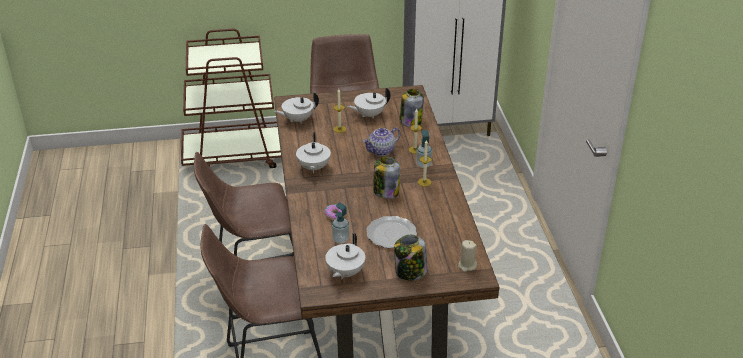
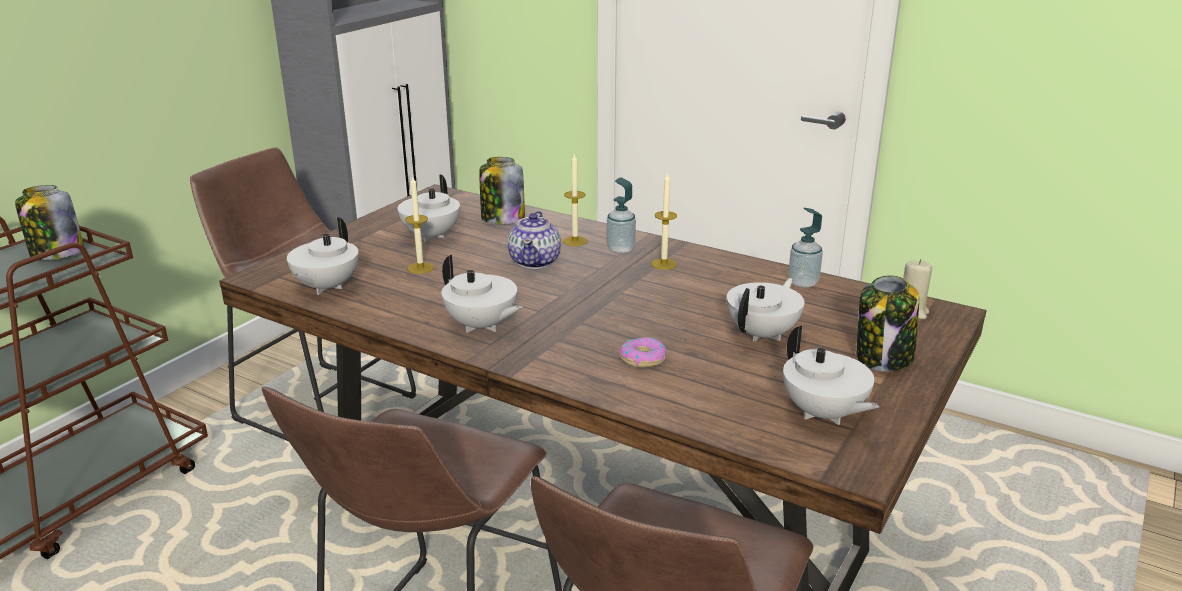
camera: 50 degrees left, 10 degrees down
(340, 239) = (720, 380): soap dispenser -> soap dispenser (803, 283)
(385, 191) = (643, 297): jar -> jar (56, 253)
(392, 234) = (763, 334): plate -> white teapot

